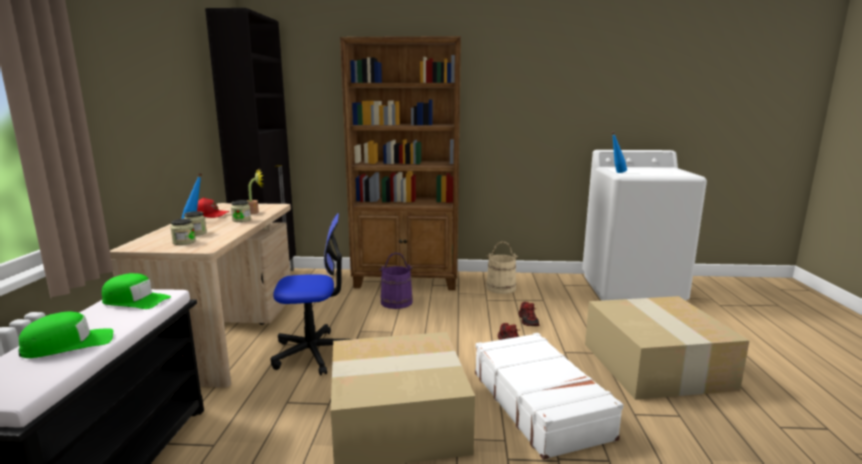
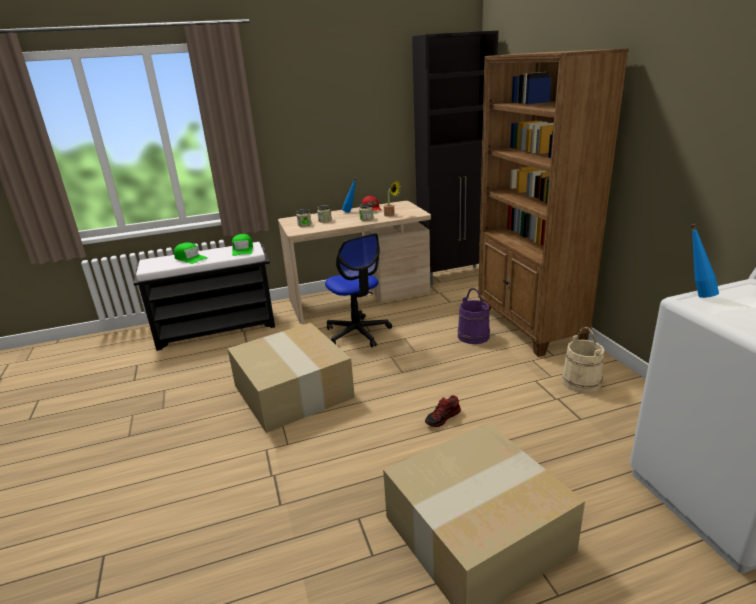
camera: 70 degrees right, 10 degrees up
(528, 321) = (508, 418): shoe -> none
(540, 403) = (346, 453): white suitcase -> none

